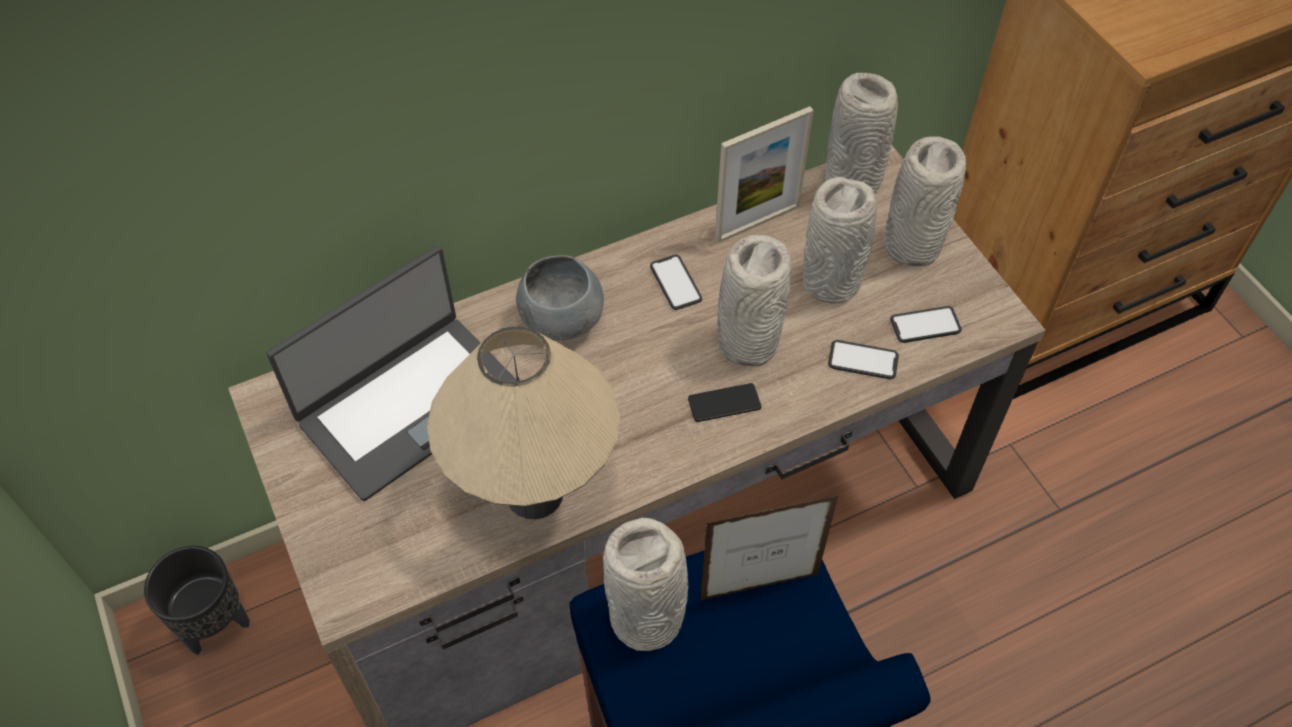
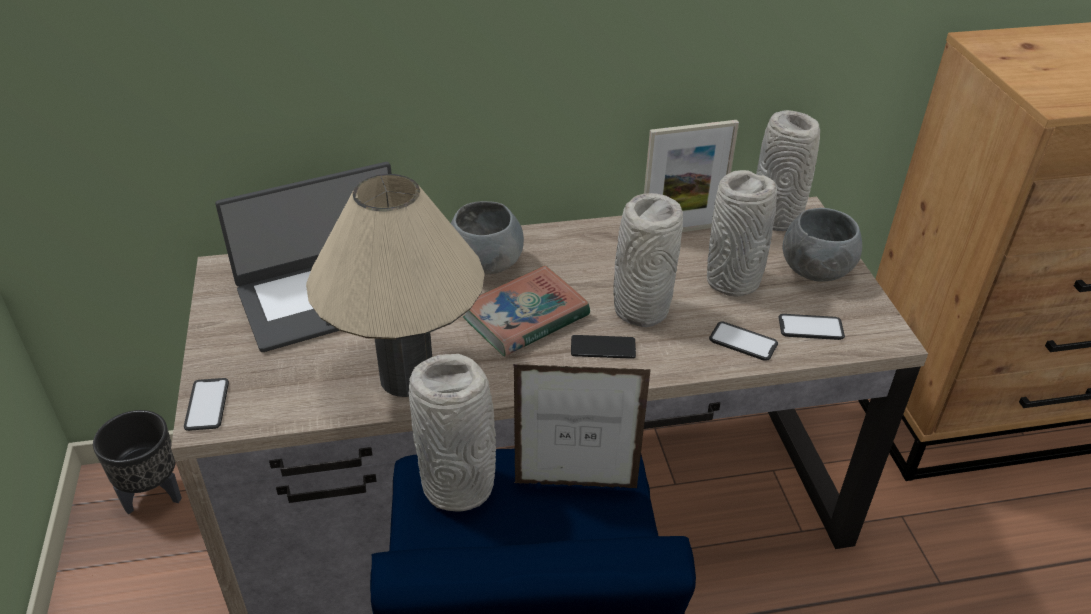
camera: 15 degrees right, 15 degrees down
(630, 383) = (525, 317): none -> book
(675, 283) = (594, 257): phone -> phone (207, 405)
(911, 247) = (815, 270): grey vase -> grey bowl

